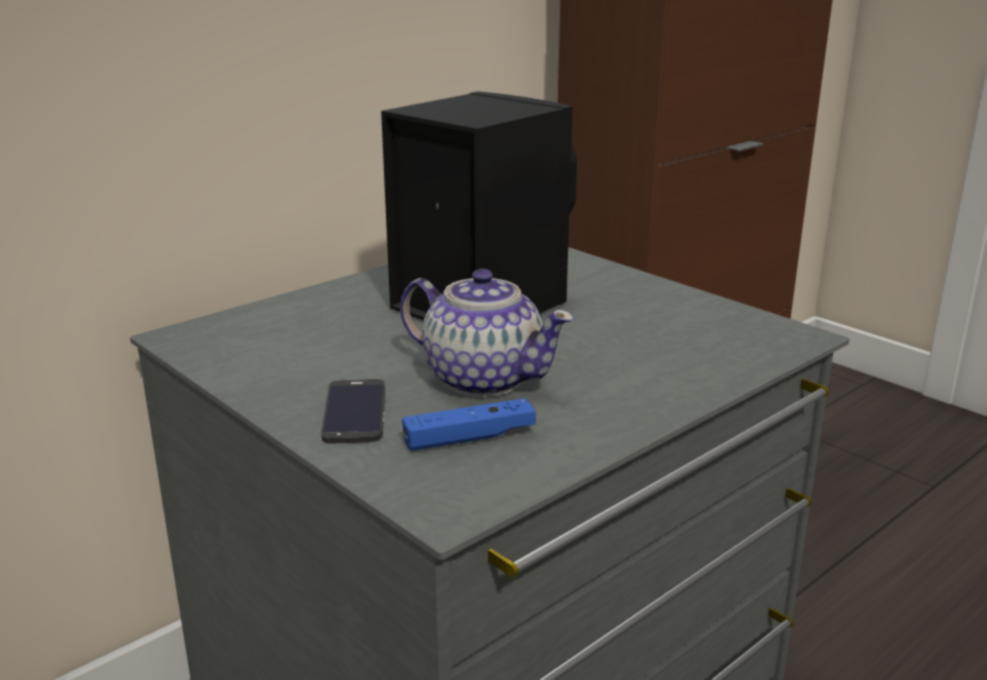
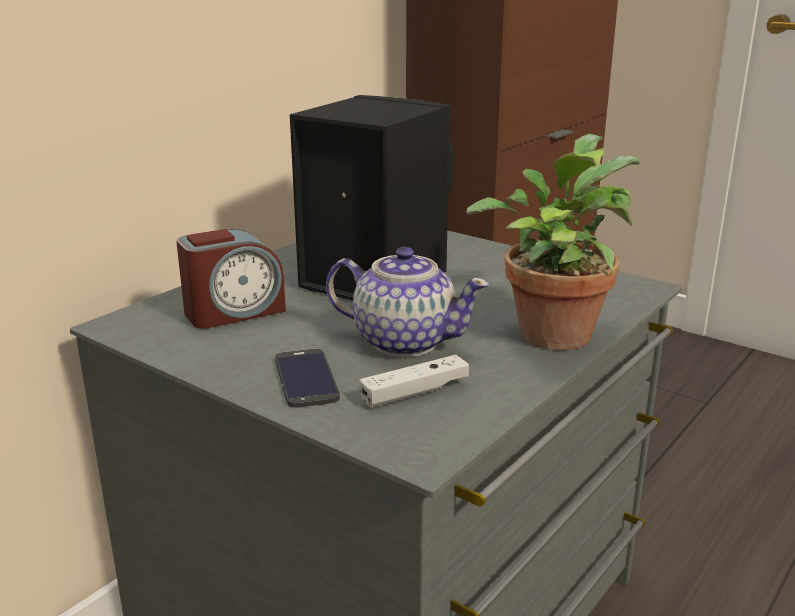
camera: 10 degrees left, 0 degrees up
(308, 331) = (234, 312): none -> alarm clock
(469, 438) = (415, 392): blue game controller -> white game controller
(664, 380) = (553, 331): none -> potted plant

